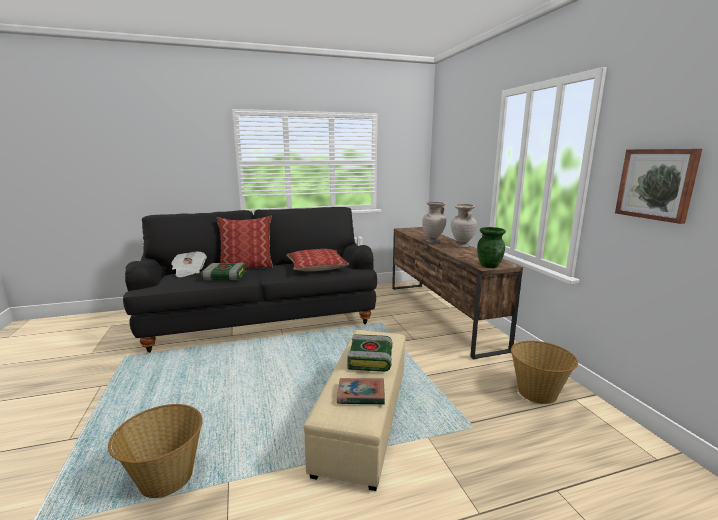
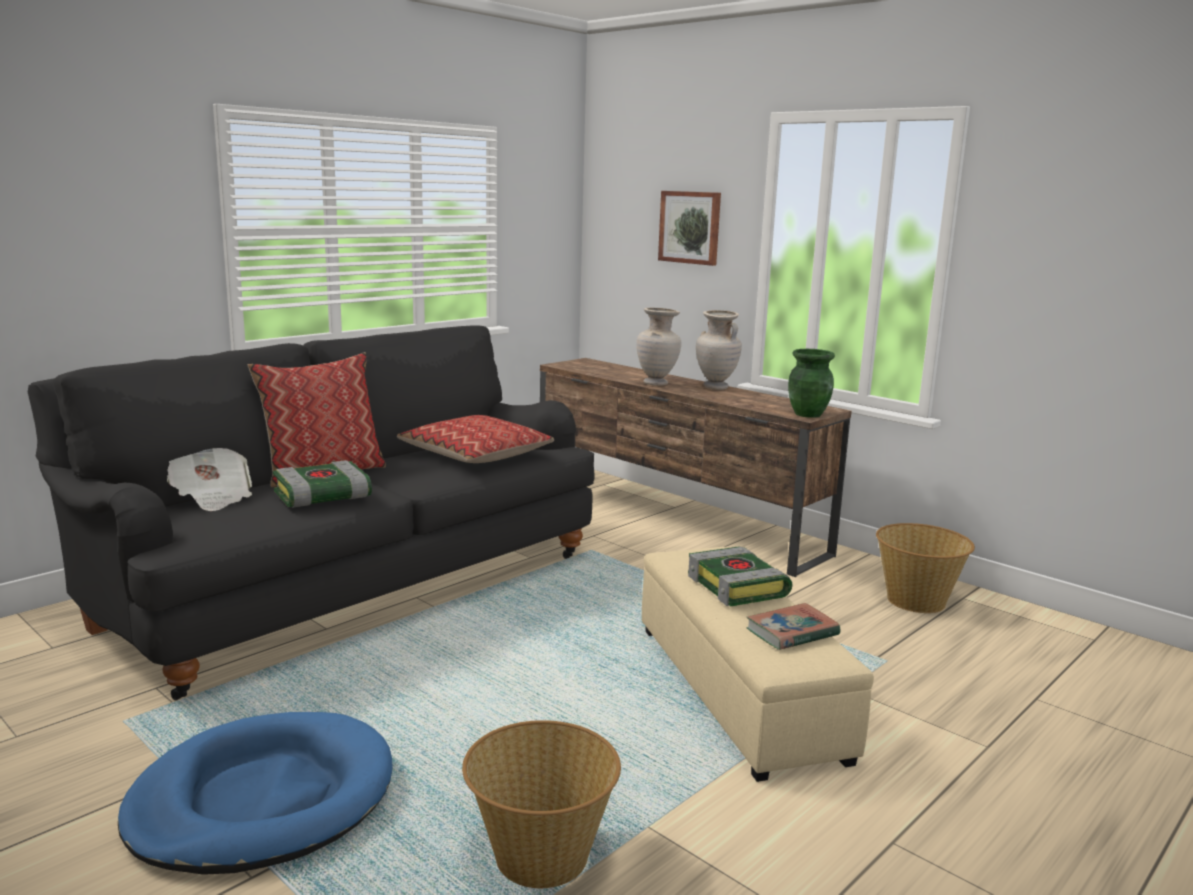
camera: 30 degrees left, 0 degrees up
(117, 405) = (262, 800): none -> blue dog bed
(656, 184) = (1056, 277): picture -> picture (690, 227)

